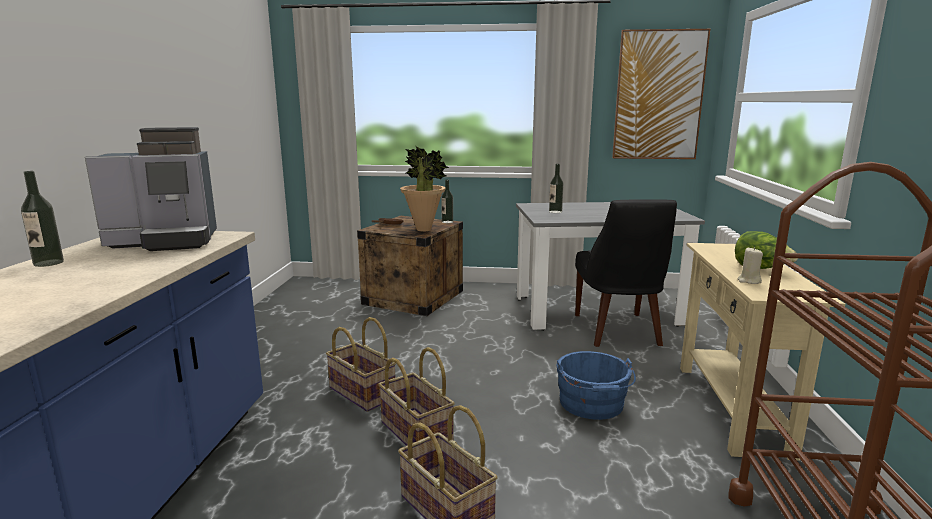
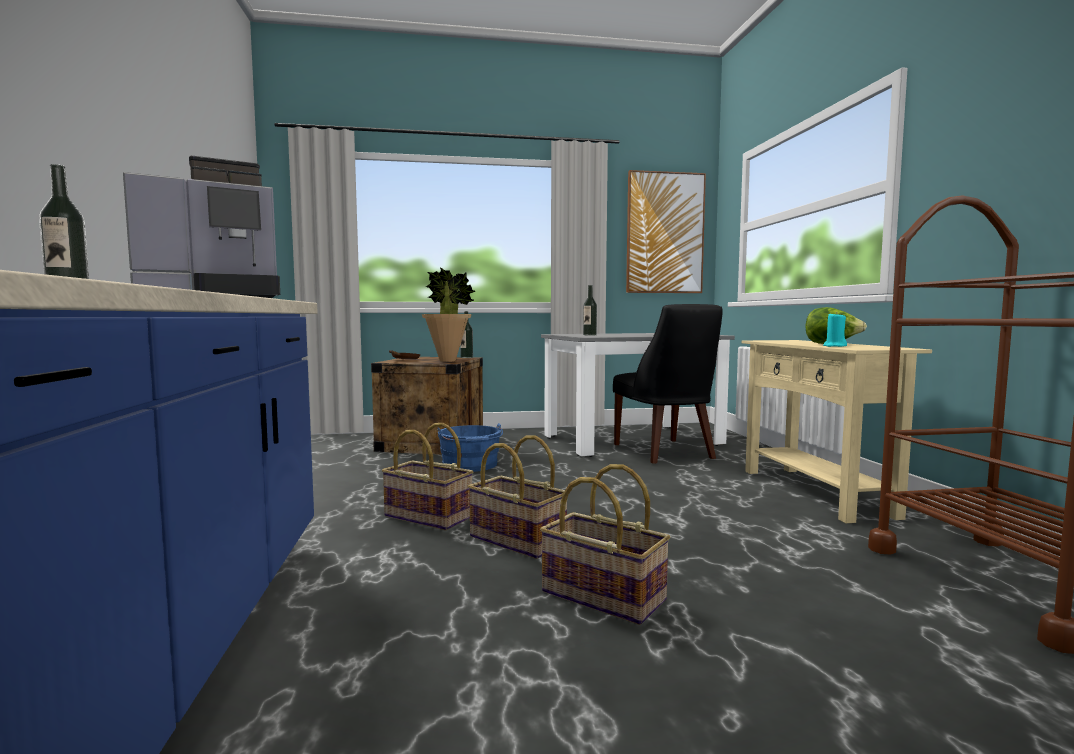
camera: 15 degrees left, 10 degrees down
(592, 405) = (686, 502): blue bucket -> blue bucket (470, 465)
(749, 281) = (834, 346): beige candle -> turquoise candle

